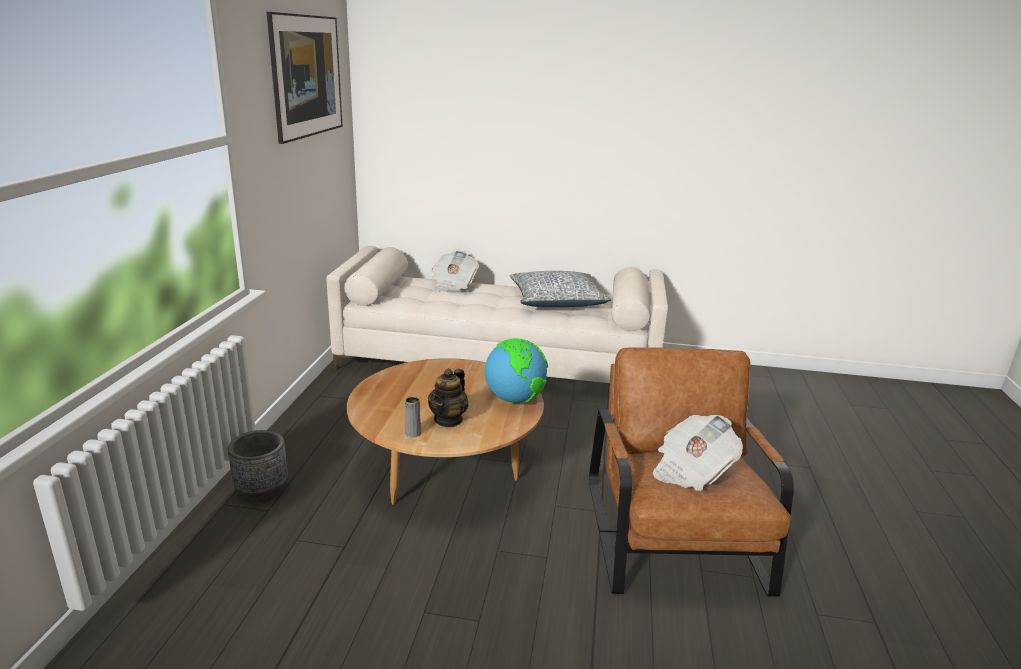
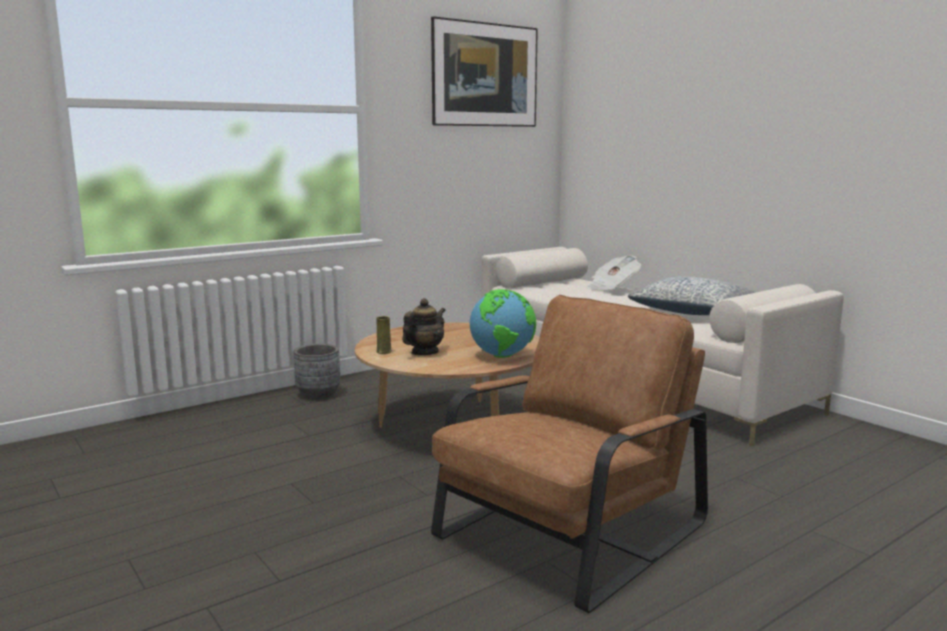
camera: 45 degrees right, 10 degrees down
(413, 433) = (383, 352): grey vase -> yellow vase
(448, 420) = (424, 352): teapot -> teapot turned 150 degrees clockwise
(691, 470) = (535, 422): newspaper -> none

